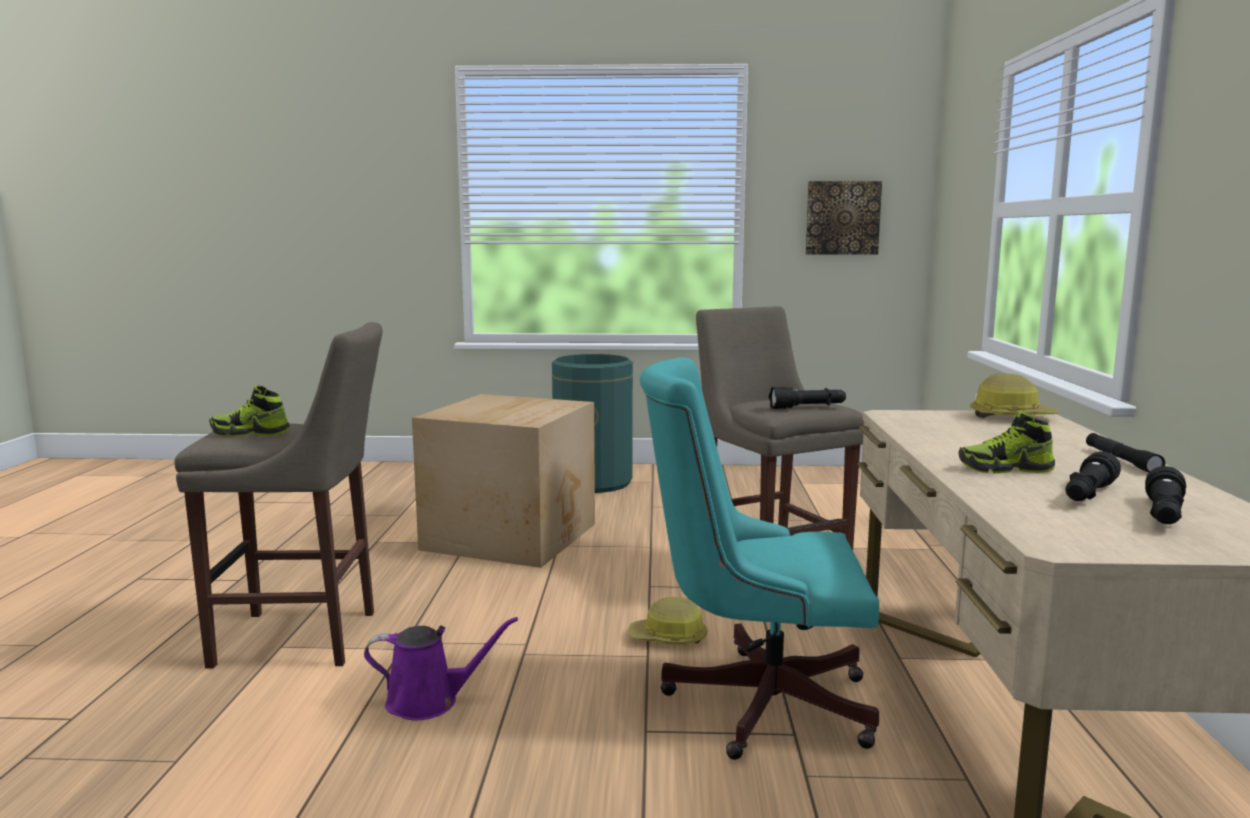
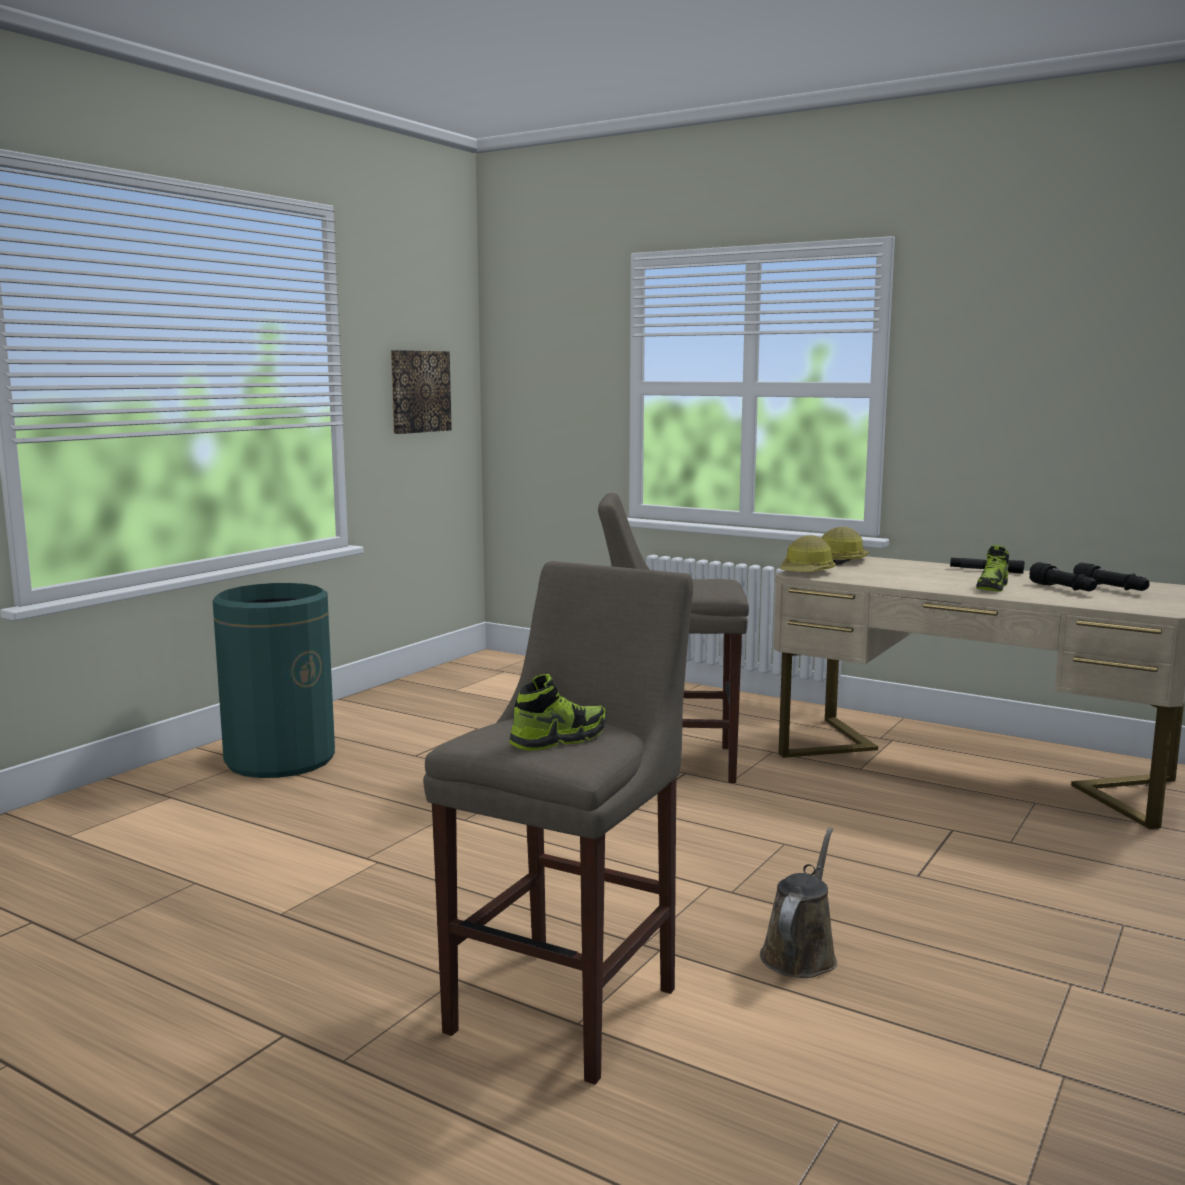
camera: 60 degrees left, 0 degrees up
(250, 433) = (559, 739): shoe -> shoe turned 150 degrees counterclockwise
(429, 702) = (800, 954): purple watering can -> brown watering can
(513, 536) = (397, 834): cardboard box -> none
(668, 638) = (757, 828): hard hat -> hard hat (806, 573)
(755, 701) = (895, 828): turquoise office chair -> none
(807, 407) = (719, 584): black flashlight -> none

